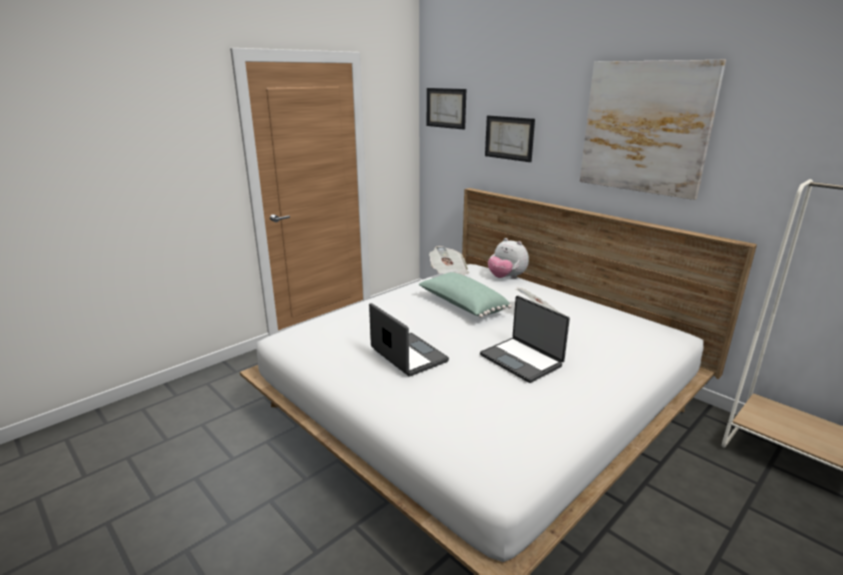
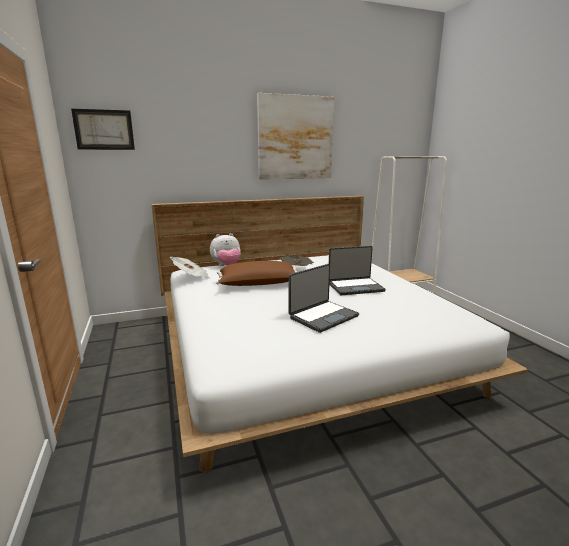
camera: 65 degrees left, 5 degrees down
(407, 356) = (323, 316): laptop -> laptop turned 150 degrees clockwise
(462, 306) = (258, 285): green pillow -> brown pillow
(509, 138) = (188, 153): picture -> none

